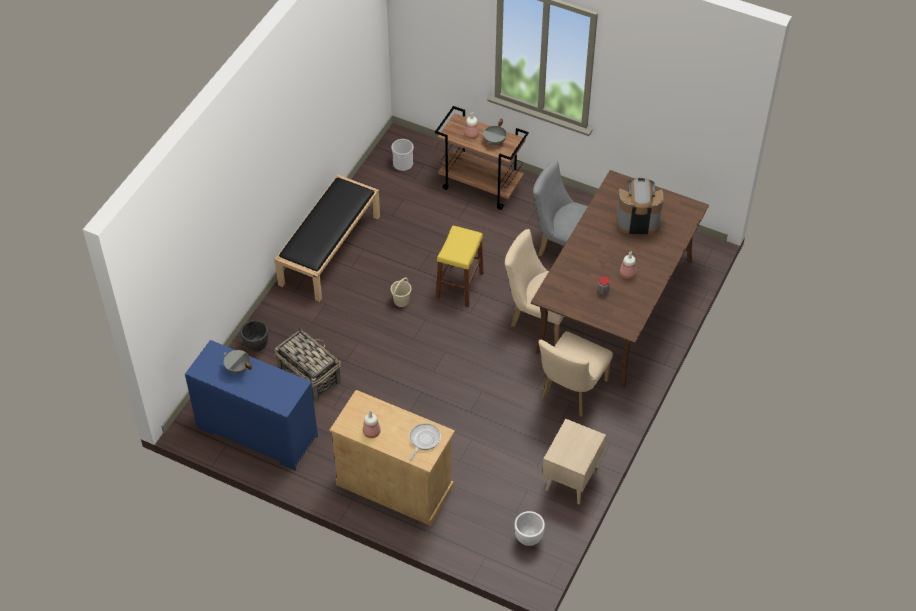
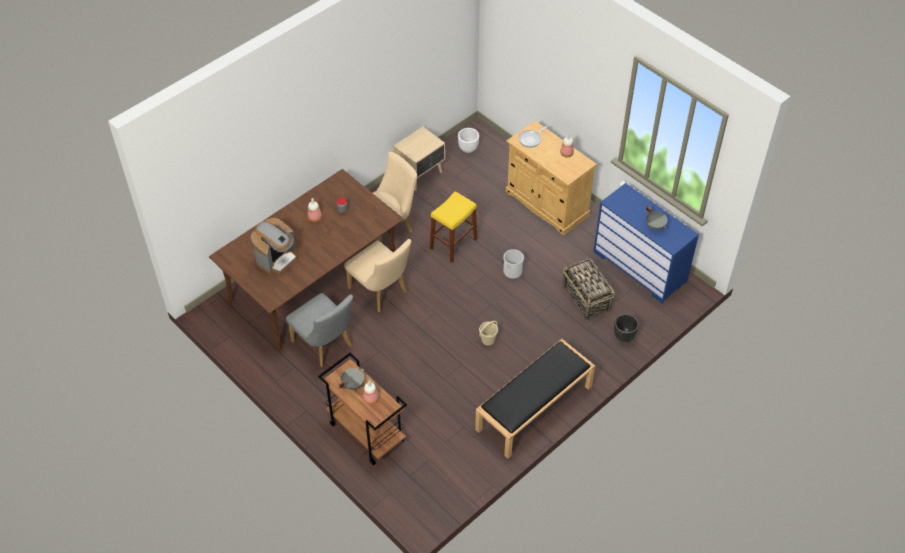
camera: 160 degrees left, 0 degrees up
(403, 163) = (430, 483): bucket -> bucket (512, 272)
(460, 285) = (432, 339): yellow stool -> yellow stool (453, 244)
(637, 220) = (277, 259): coffee machine -> coffee machine turned 75 degrees counterclockwise

